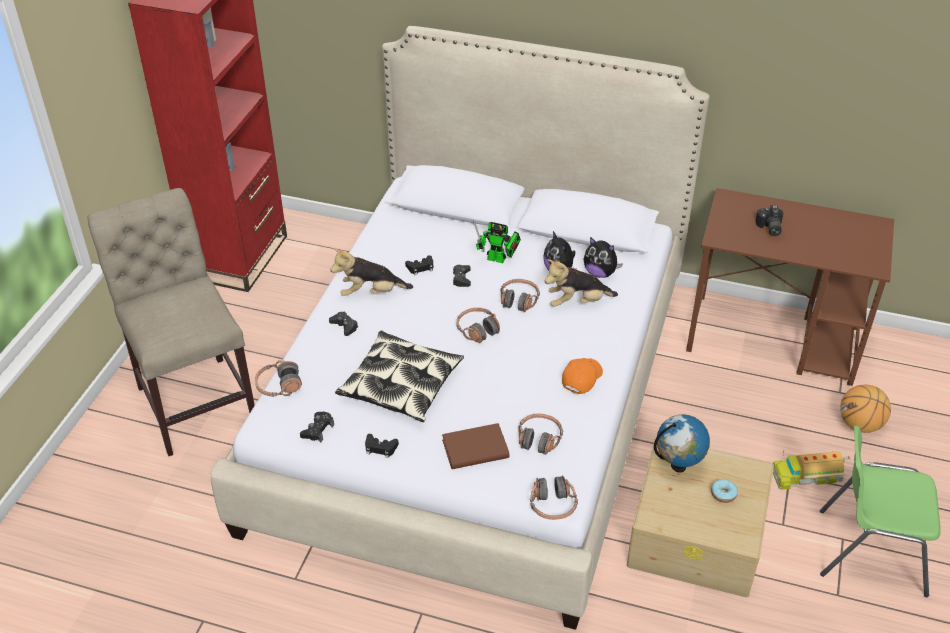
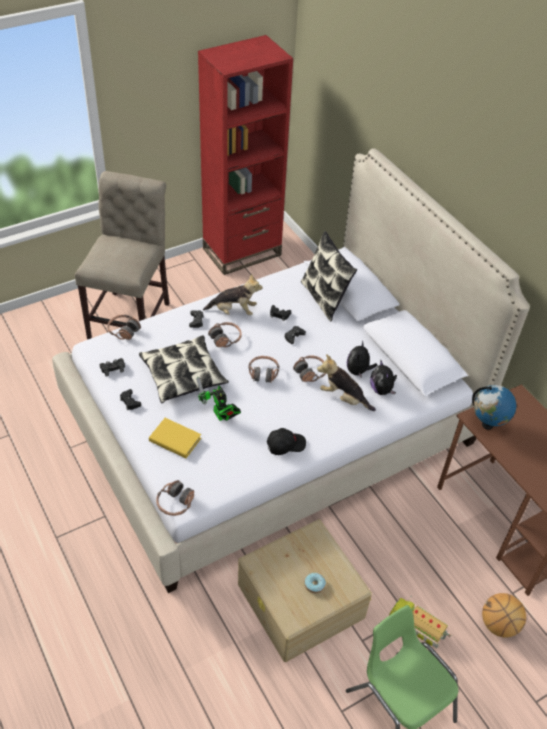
camera: 40 degrees right, 5 degrees up
(371, 293) = (234, 311): plush toy -> plush toy turned 150 degrees clockwise
(444, 226) = (324, 298): none -> pillow
(475, 449) = (175, 440): brown book -> yellow book
(499, 259) = (330, 340): toy robot -> toy robot (220, 416)
(539, 439) = (216, 461): headphones -> headphones (225, 338)
(581, 378) = (285, 444): orange cap -> black cap
(678, 466) = (309, 546): globe -> globe (487, 424)
(769, 228) = (521, 435): camera -> none

